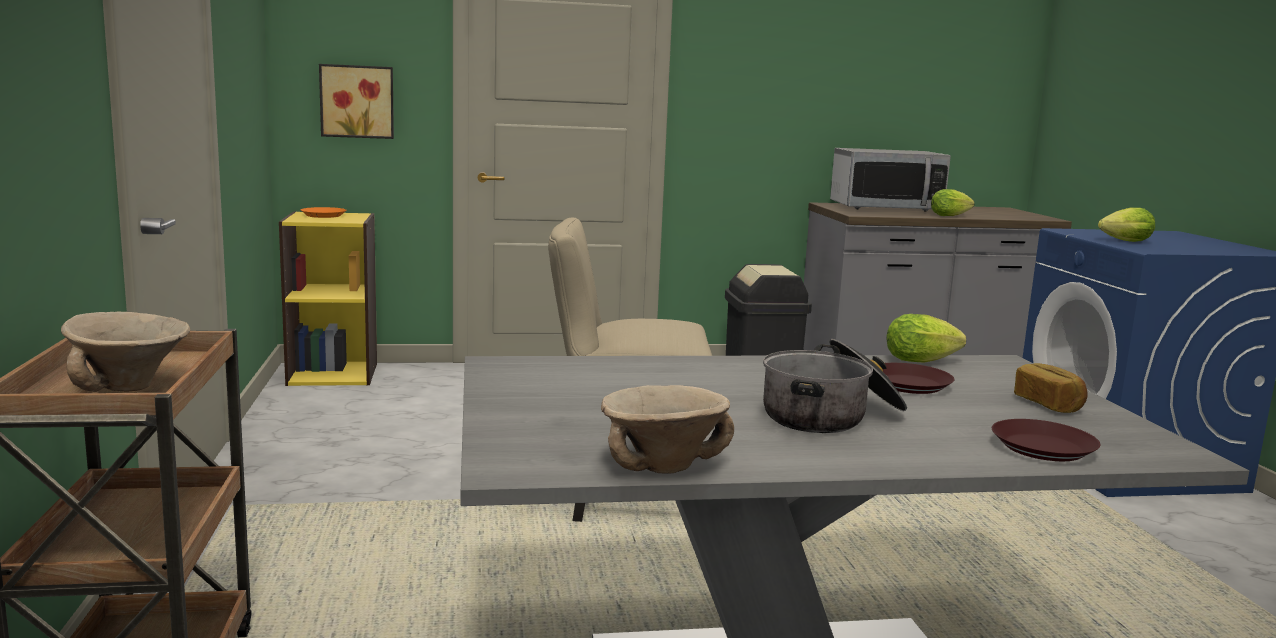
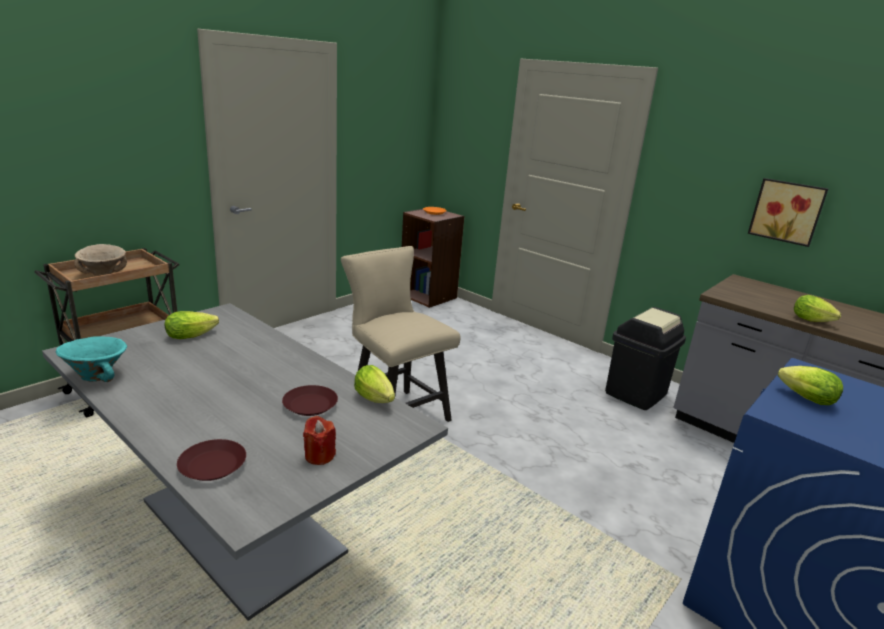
camera: 50 degrees right, 10 degrees up
(333, 374) = (428, 296): yellow bookcase -> brown bookcase
(357, 101) = (465, 151): picture -> picture (787, 211)
(573, 392) = (194, 335): none -> lettuce
(661, 465) = (97, 376): beige bowl -> turquoise bowl
(832, 416) = (217, 396): cooking pot -> none
(885, 208) = (781, 296): microwave -> none
(1049, 404) = (319, 456): bread -> red candle

